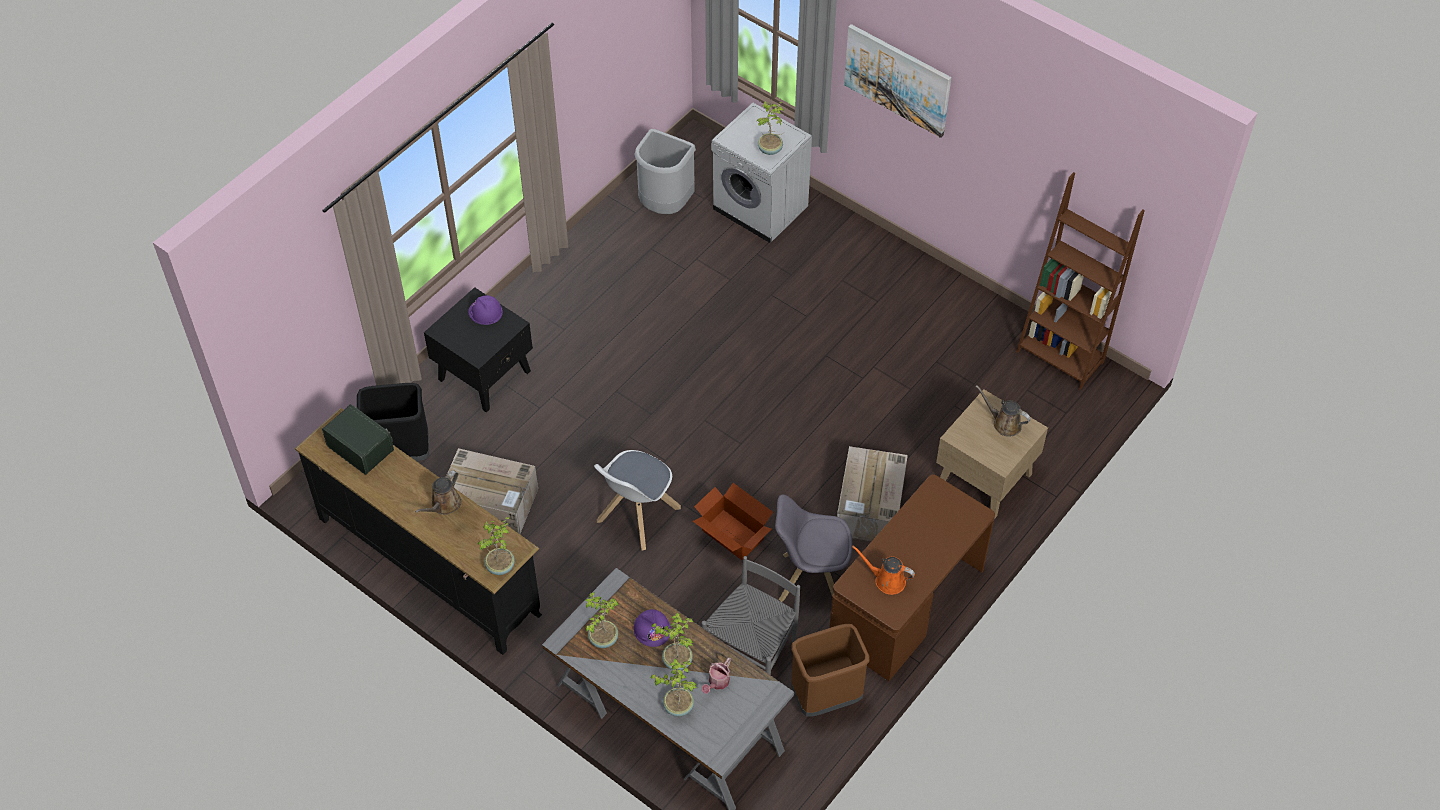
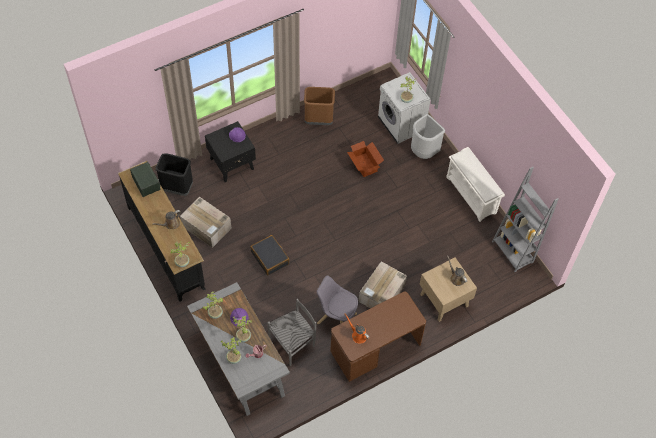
camera: 20 degrees right, 5 degrees up
(636, 516) = (270, 258): chair -> black suitcase
(665, 205) = (355, 107): grey trash can -> grey trash can (423, 152)
(732, 535) = (310, 283): cardboard box -> cardboard box (364, 165)
(826, 696) = (316, 377): brown trash can -> brown trash can (319, 120)
(897, 79) = (471, 88): picture -> none
(943, 286) = (472, 195): none -> white shoe rack
(1060, 356) = (512, 251): brown bookcase -> grey bookcase

